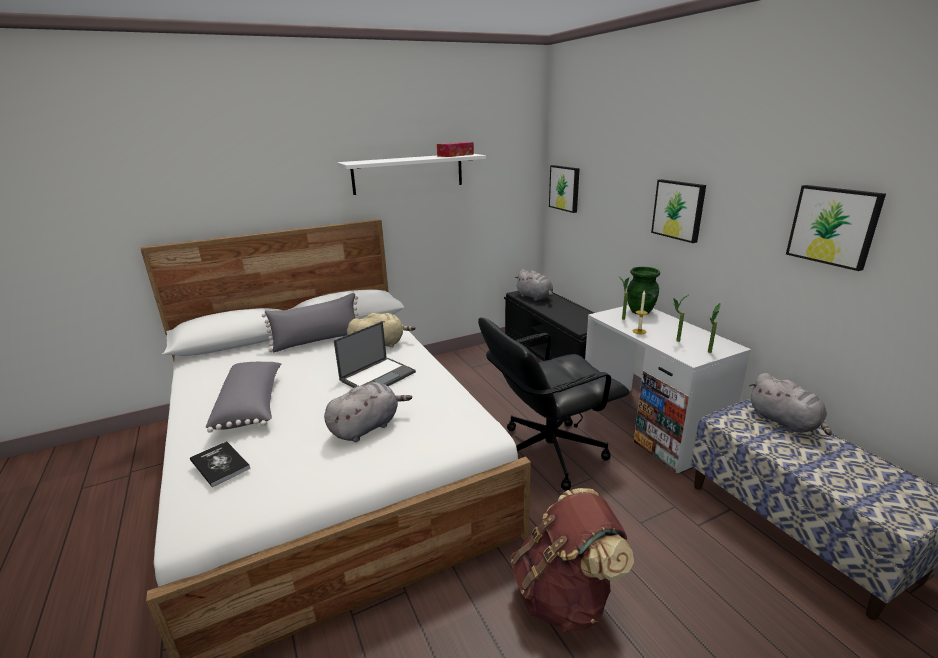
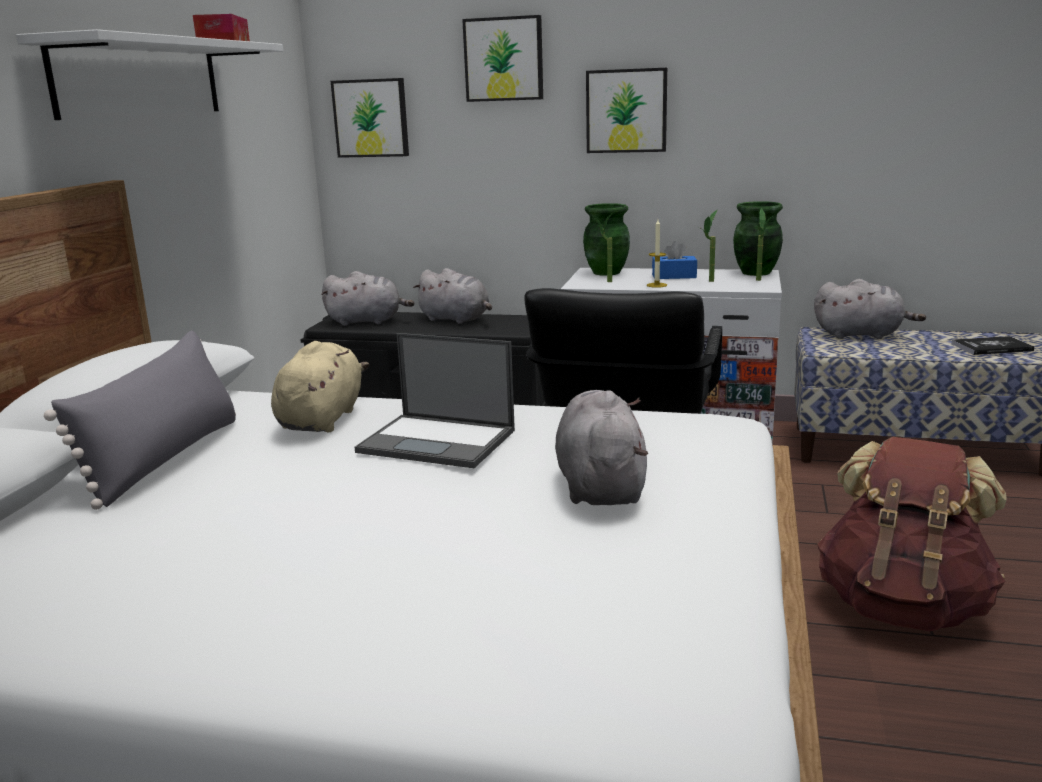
camera: 50 degrees left, 5 degrees down
(220, 464) = (550, 628): book -> book (991, 347)
(252, 406) = (328, 567): grey pillow -> none
(378, 376) = (439, 441): laptop -> laptop turned 120 degrees clockwise
(571, 310) = (456, 320): none -> grey plush toy
(668, 328) = (674, 276): none -> blue tissue box
(726, 345) = (755, 273): none -> green vase
(834, 226) = (850, 88): picture -> picture (504, 59)

